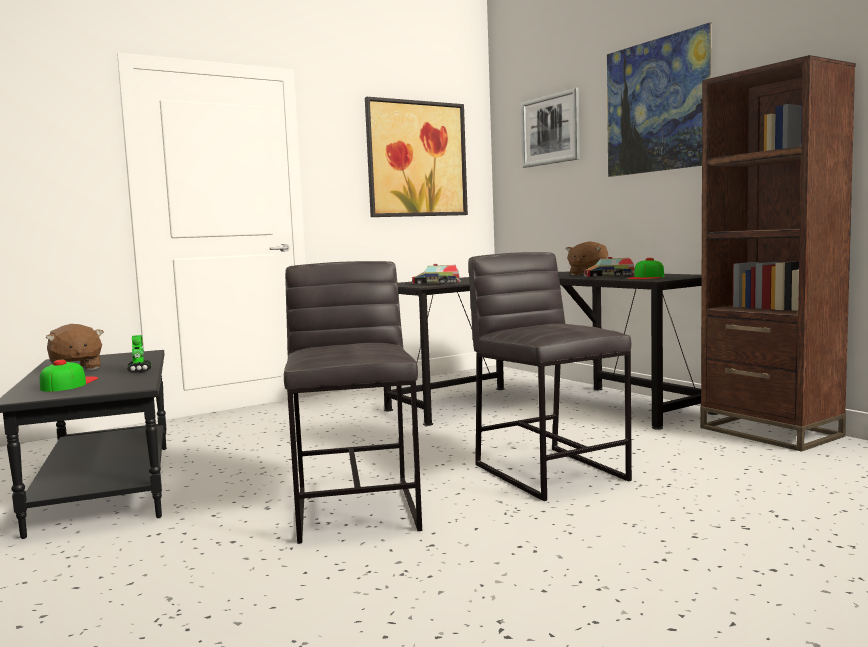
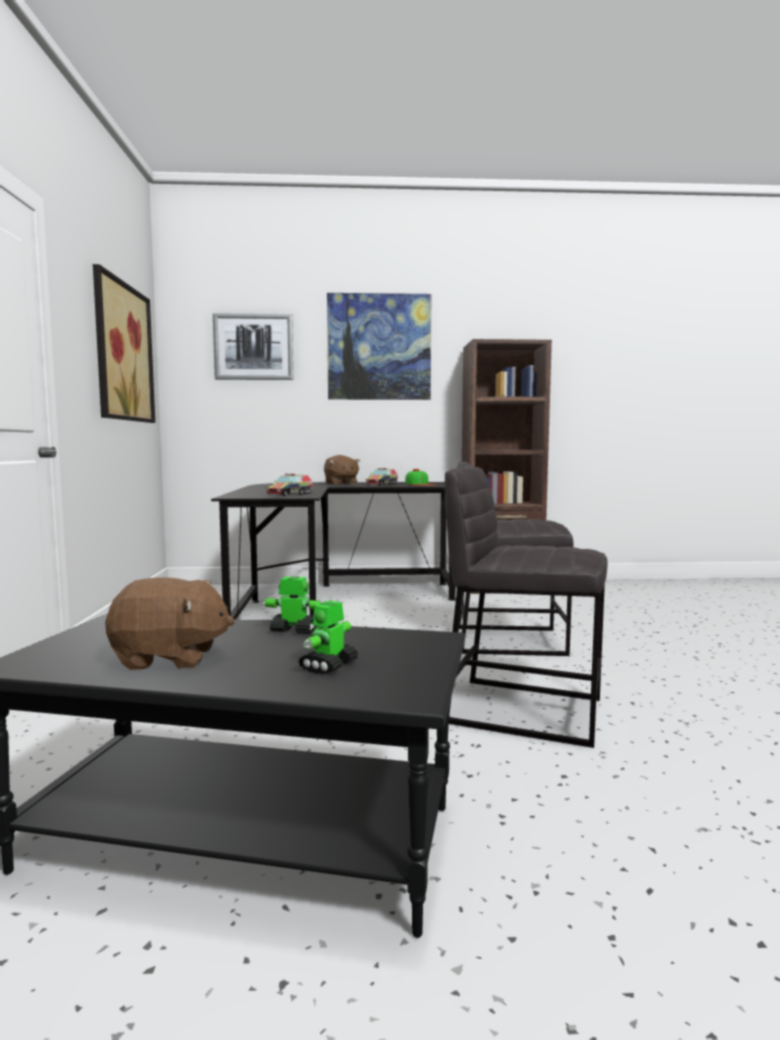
camera: 60 degrees left, 0 degrees up
(68, 384) = (328, 666): cap -> toy robot

